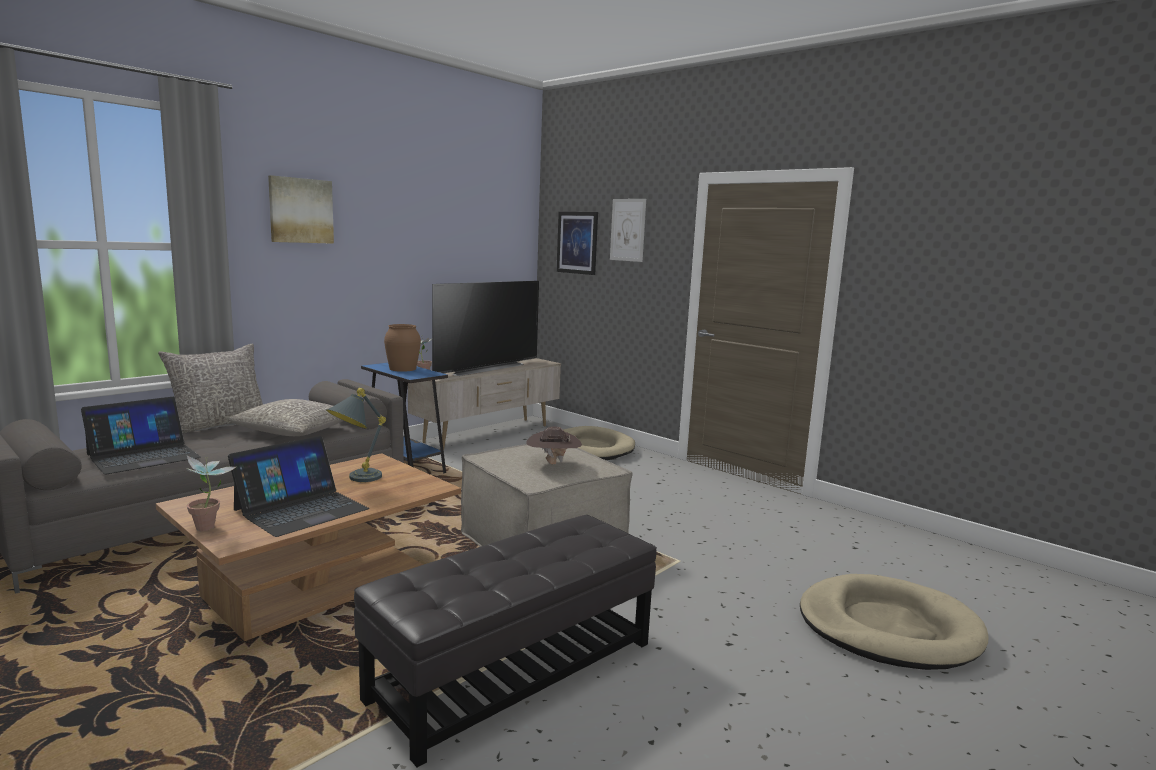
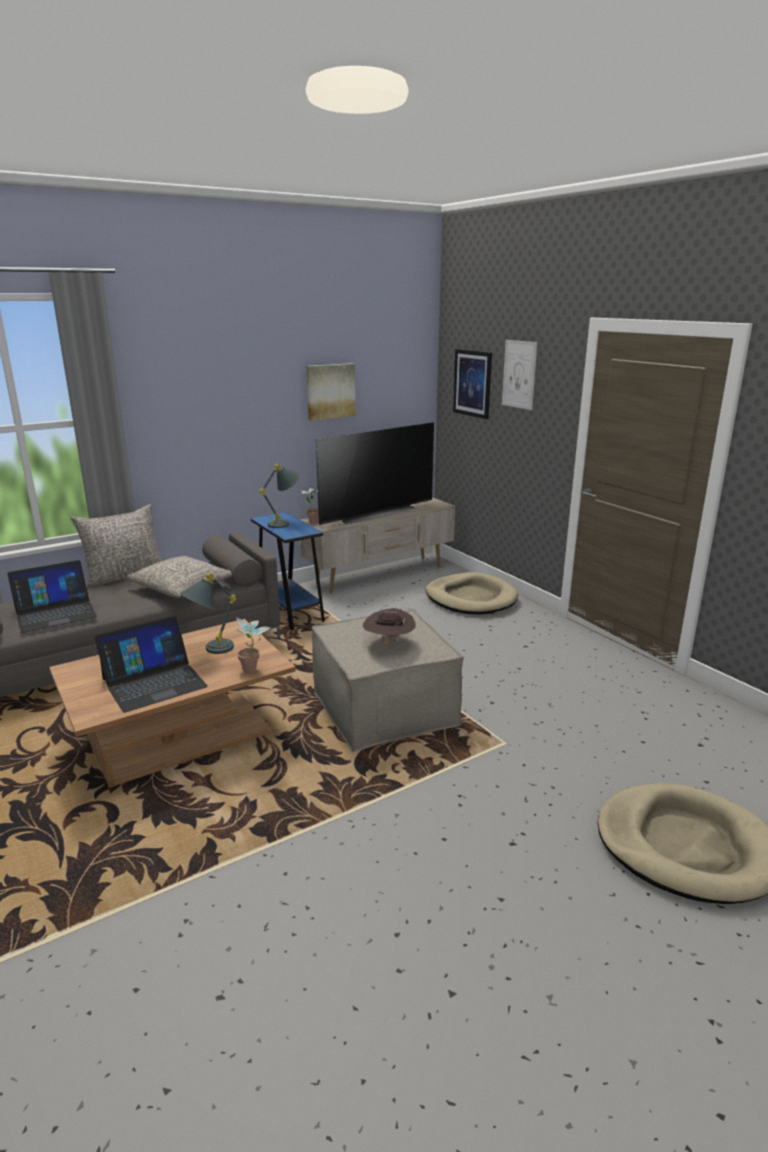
camera: 15 degrees right, 10 degrees up
(210, 528) = (79, 698): potted plant -> potted plant (253, 671)
(301, 210) = (189, 376): picture -> picture (330, 391)
(403, 369) = (285, 523): brown vase -> grey table lamp
(514, 670) = (308, 844): black ottoman -> none

